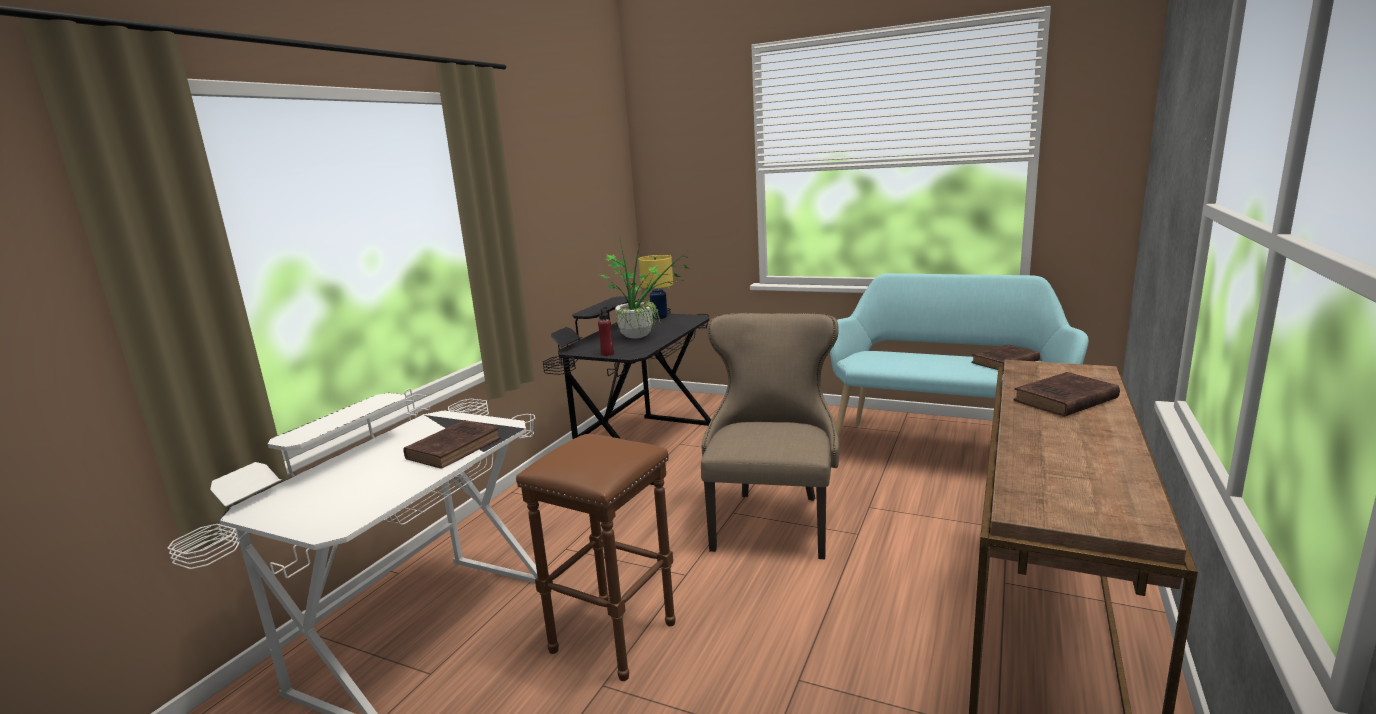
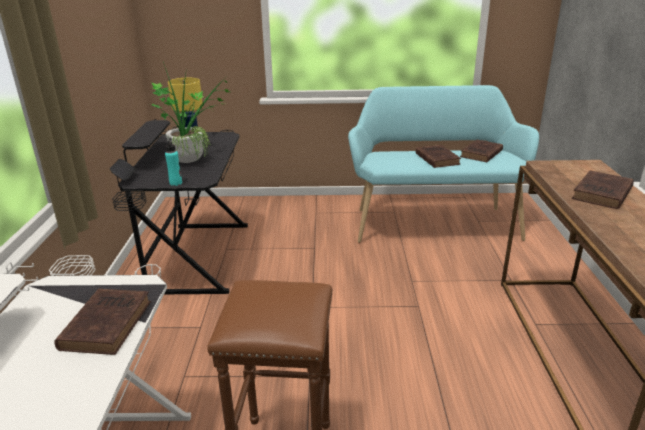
camera: 25 degrees left, 10 degrees up
(607, 354) = (176, 183): red bottle -> turquoise bottle
(773, 520) = (349, 307): beige chair -> none
(937, 362) = (436, 158): none -> brown book

